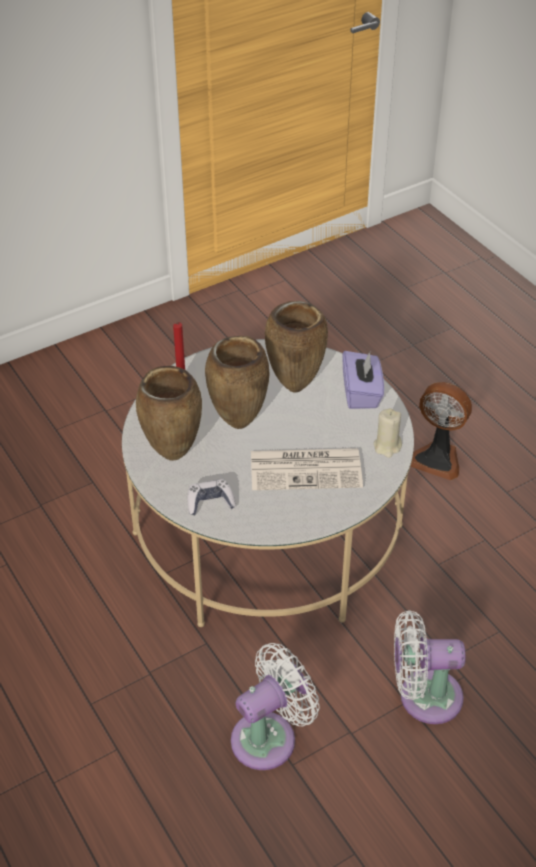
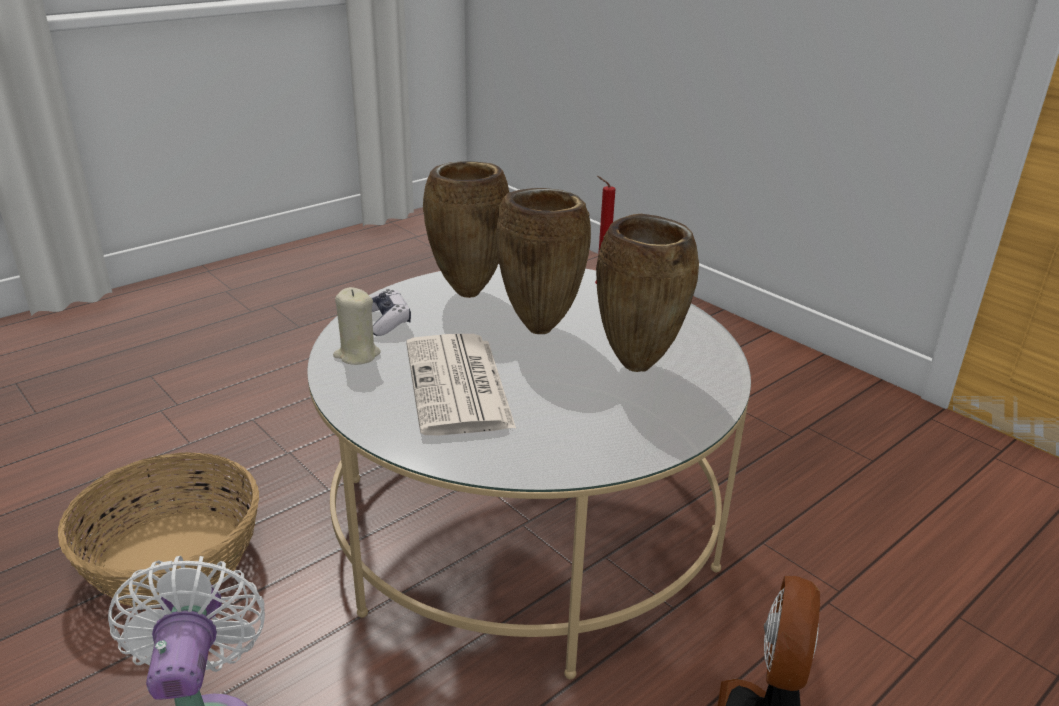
camera: 80 degrees right, 15 degrees down
(269, 737) = (173, 557): white fan -> basket
(361, 393) = (653, 427): purple tissue box -> none
(387, 446) = (527, 458): beige candle -> beige candle (357, 355)

